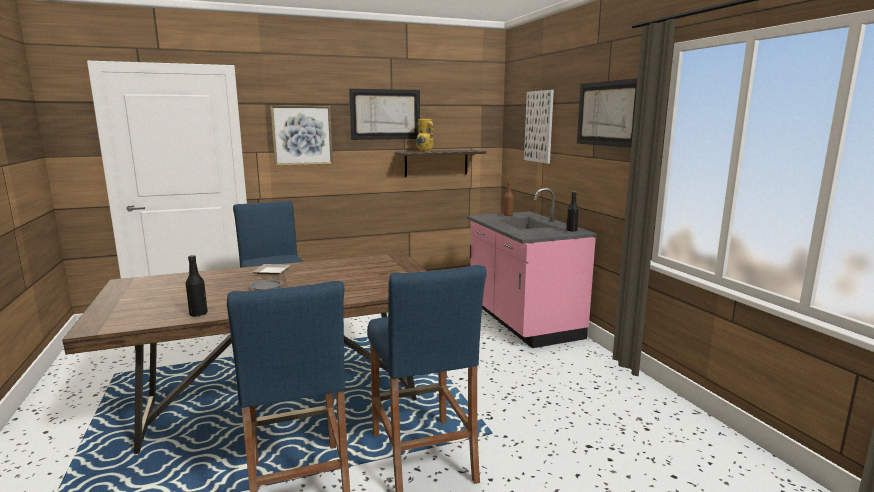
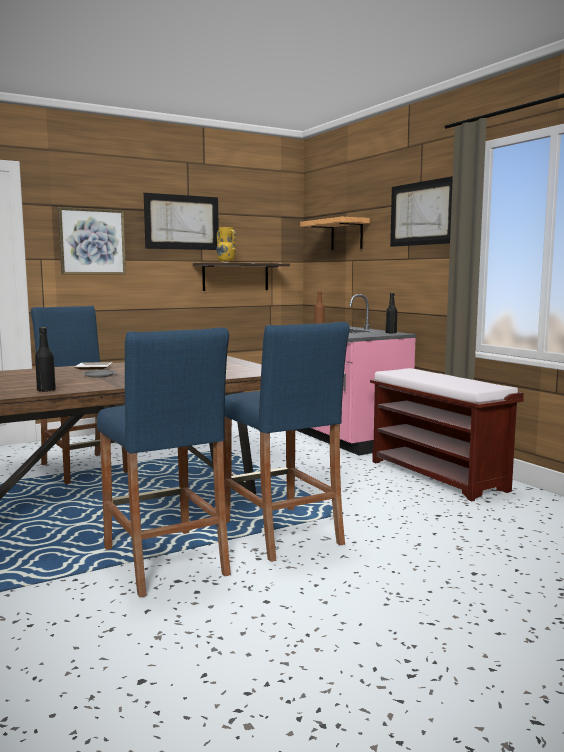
camera: 10 degrees left, 5 degrees down
(539, 126) = (347, 235): picture -> shelf
(604, 384) = (438, 476): none -> brown bench

